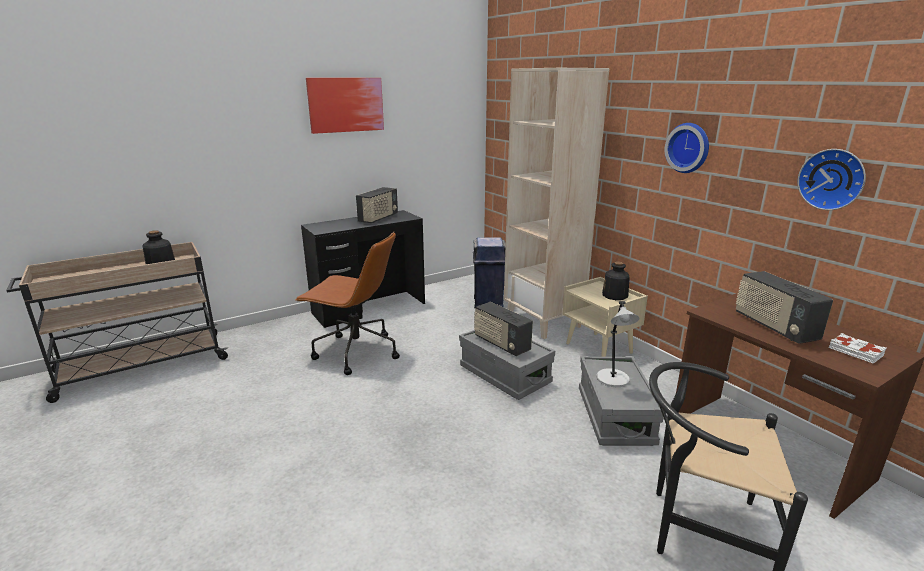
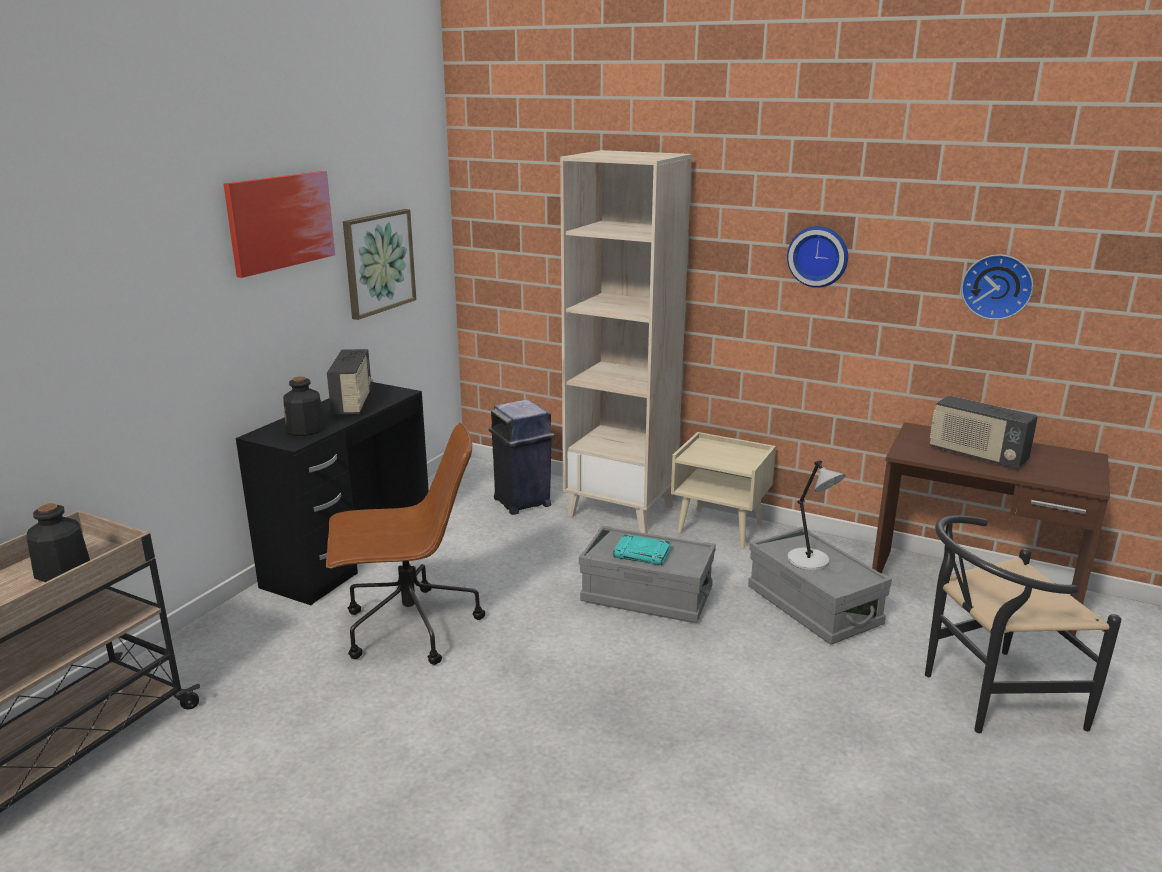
camera: 30 degrees left, 0 degrees up
(420, 139) = (378, 262): none -> picture
(501, 344) = (643, 554): radio -> turquoise book
(615, 295) = (738, 454): bottle -> bottle (305, 429)
(855, 352) = (1061, 465): white book -> none

